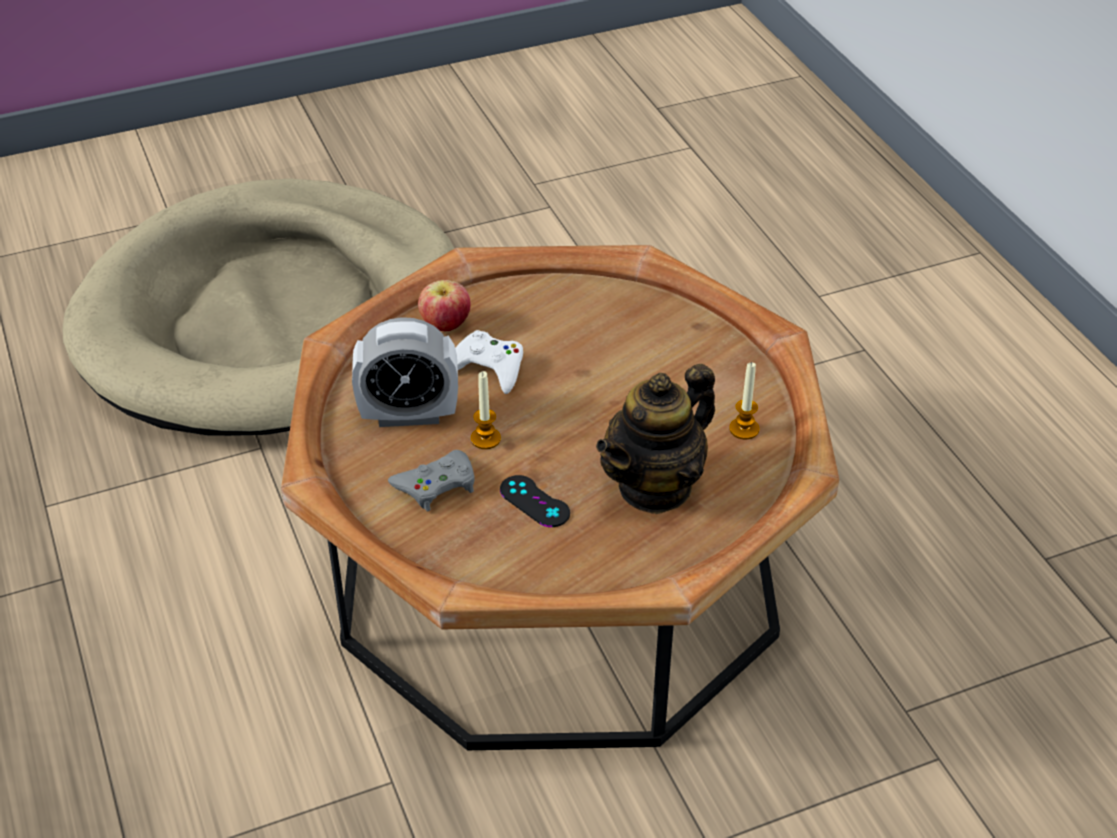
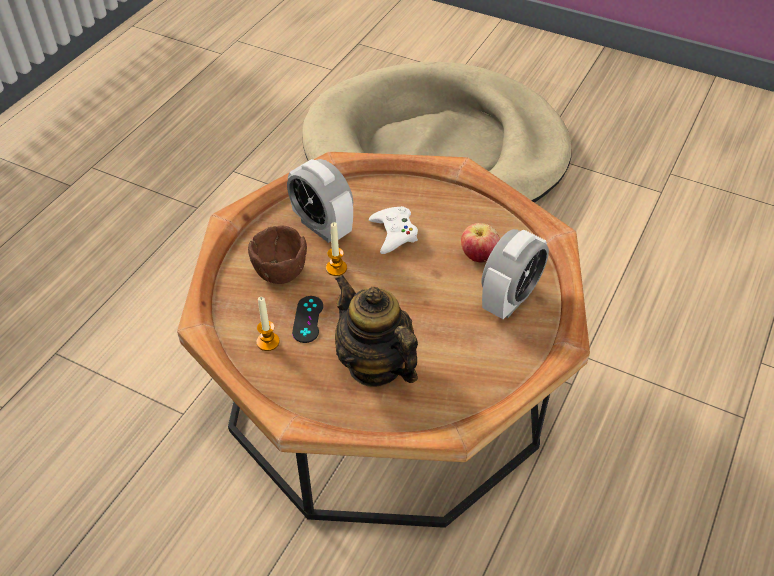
camera: 50 degrees right, 5 degrees up
(436, 485) = (280, 272): grey game controller -> brown bowl
(445, 325) = (408, 195): apple -> apple (478, 256)
(655, 486) = (375, 365): teapot -> teapot turned 45 degrees clockwise
(676, 344) = (510, 299): none -> alarm clock
(744, 429) = (470, 377): candle -> candle (268, 342)

